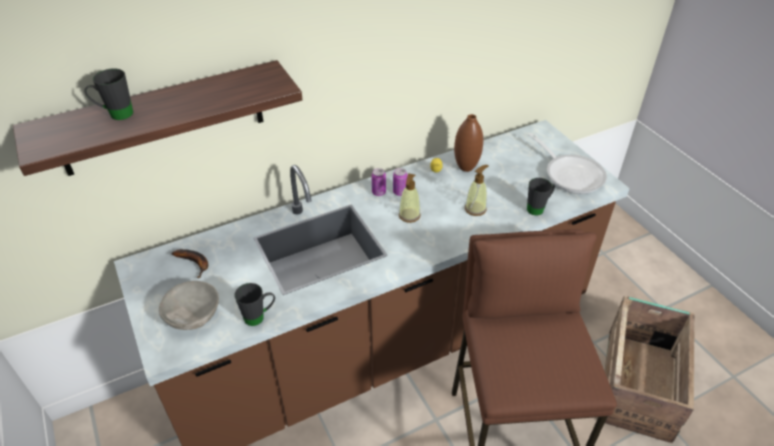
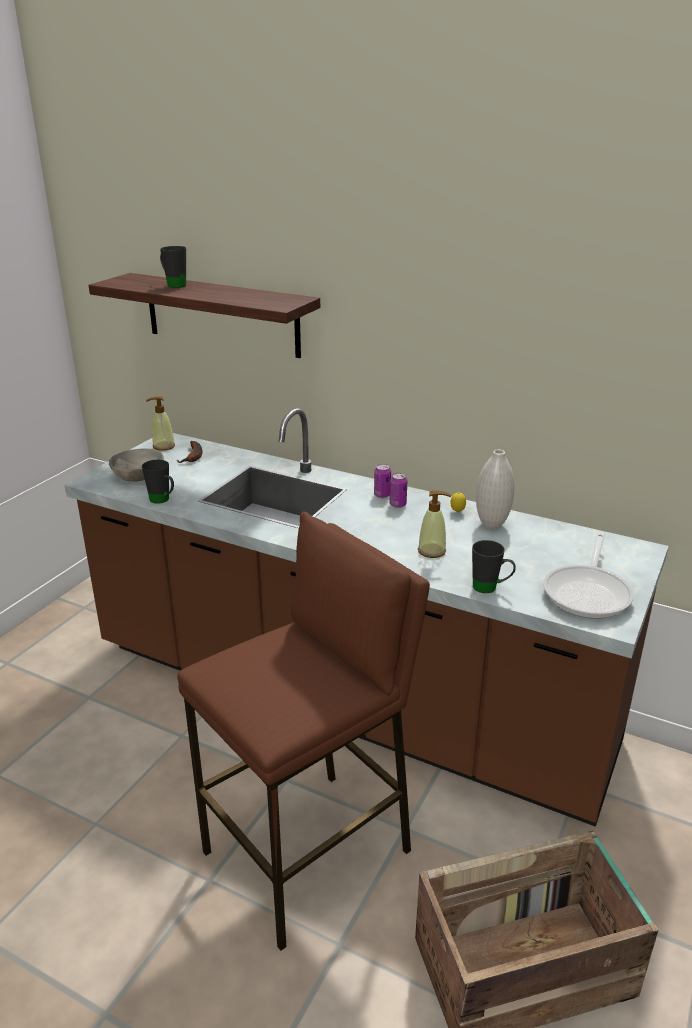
camera: 55 degrees right, 15 degrees down
(409, 215) = (370, 520): soap dispenser -> soap dispenser (163, 446)
(466, 167) = (491, 525): brown vase -> white vase

